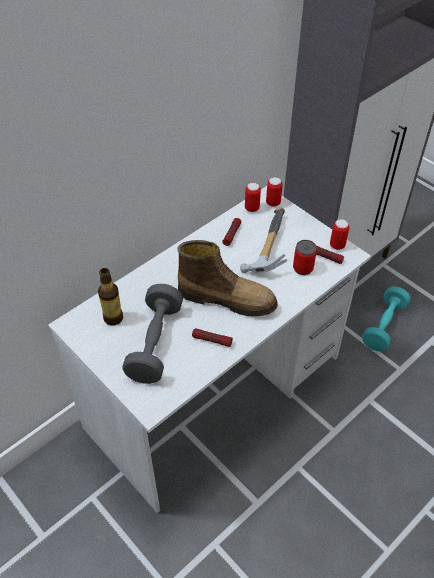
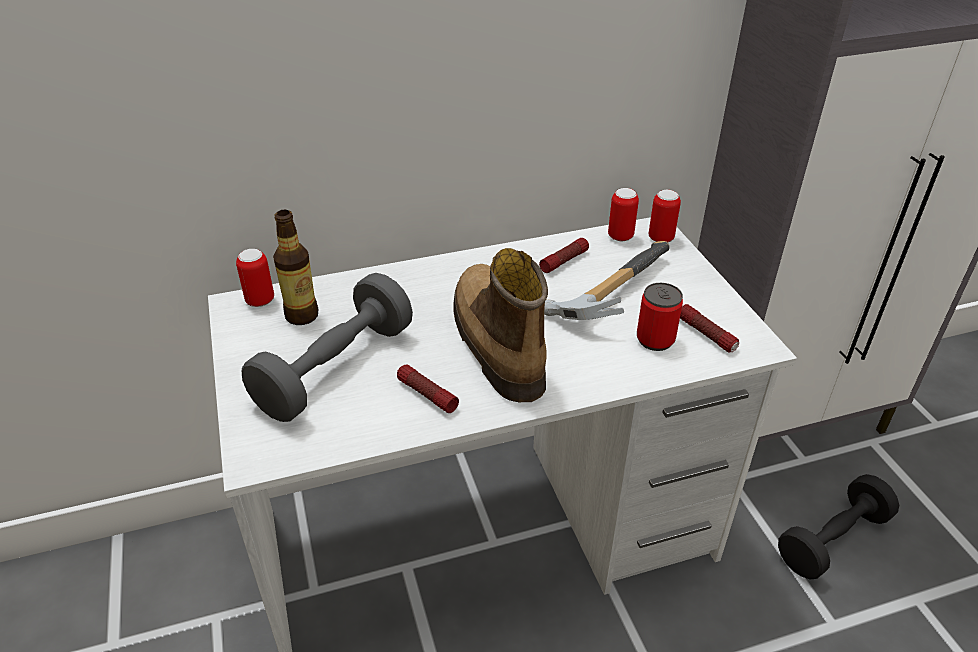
camera: 25 degrees right, 10 degrees down
(227, 298) = (495, 343): boot -> boot turned 150 degrees counterclockwise
(337, 245) = (739, 325): can -> can (260, 300)
(384, 326) = (832, 540): turquoise dumbbell -> black dumbbell

